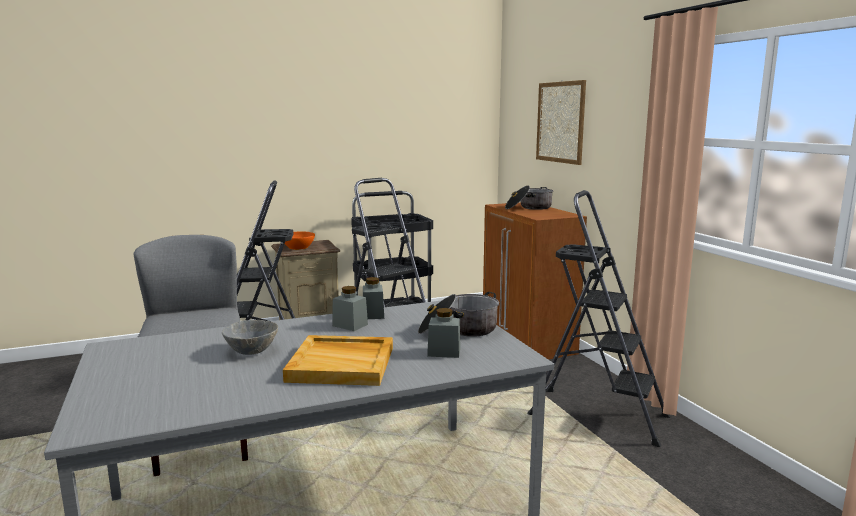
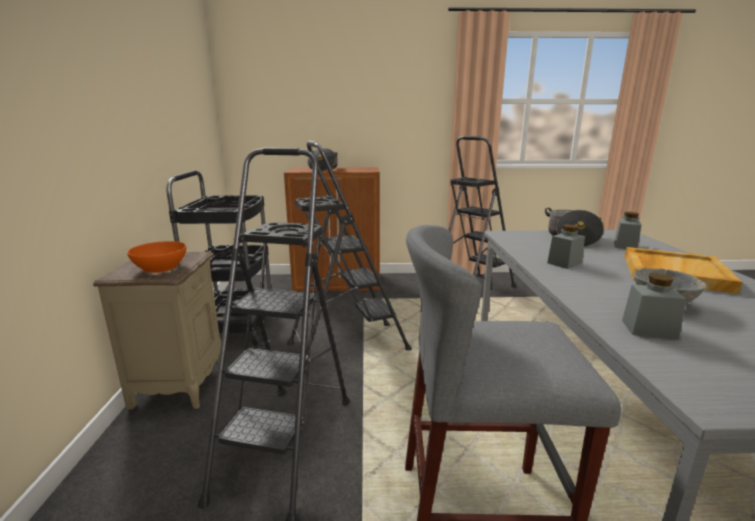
camera: 70 degrees left, 5 degrees up
(373, 314) = (530, 254): grey jar -> grey jar (648, 329)
(560, 121) = (329, 90): picture -> none

